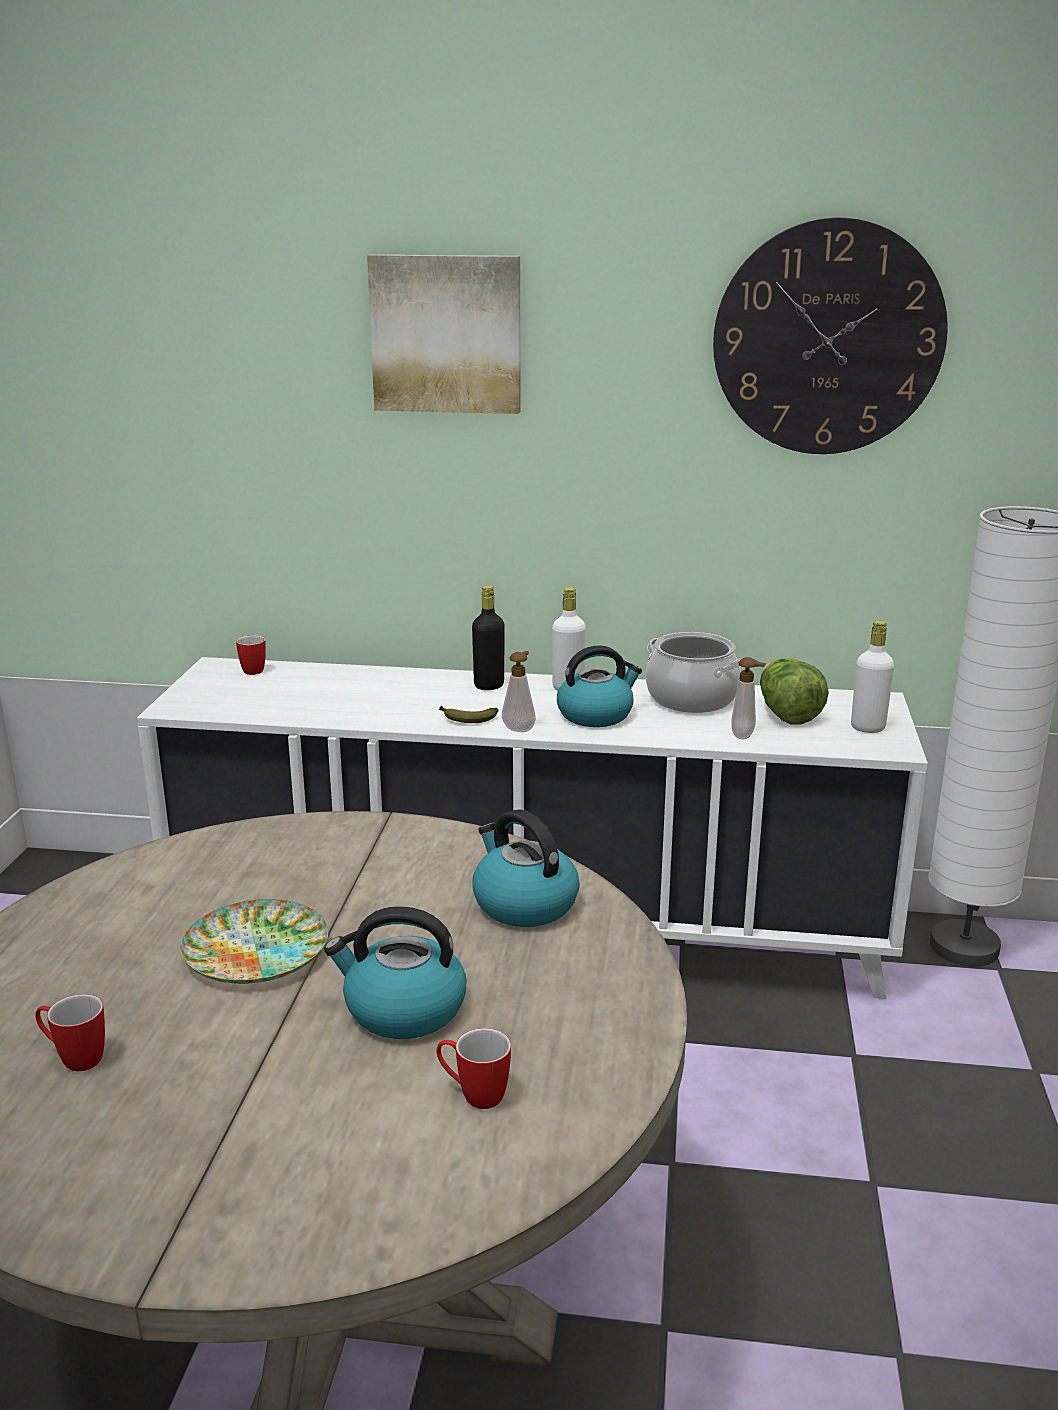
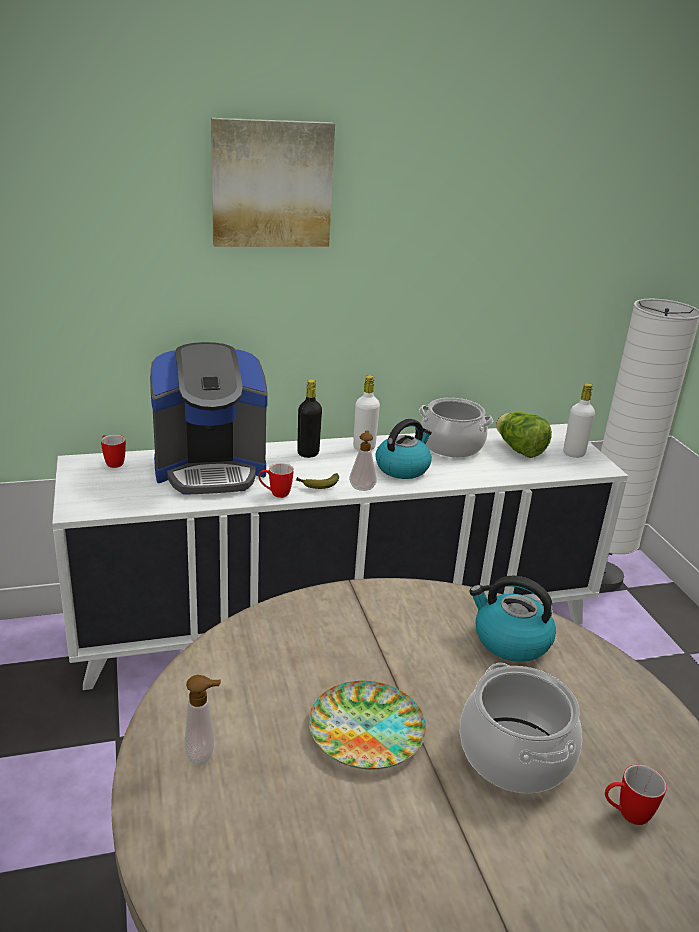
camera: 25 degrees left, 5 degrees up
(74, 1058) = (320, 878): mug -> mug (275, 493)
(354, 688) = (210, 469): none -> coffee machine
(403, 1010) = (516, 755): kettle -> cooking pot
(745, 736) = (510, 471): soap dispenser -> soap dispenser (203, 755)
(828, 339) = (541, 188): wall clock -> none

